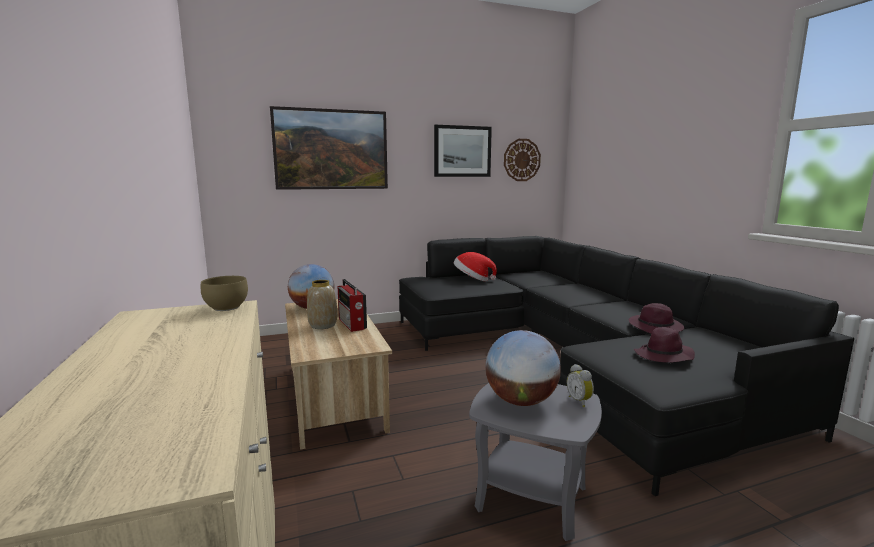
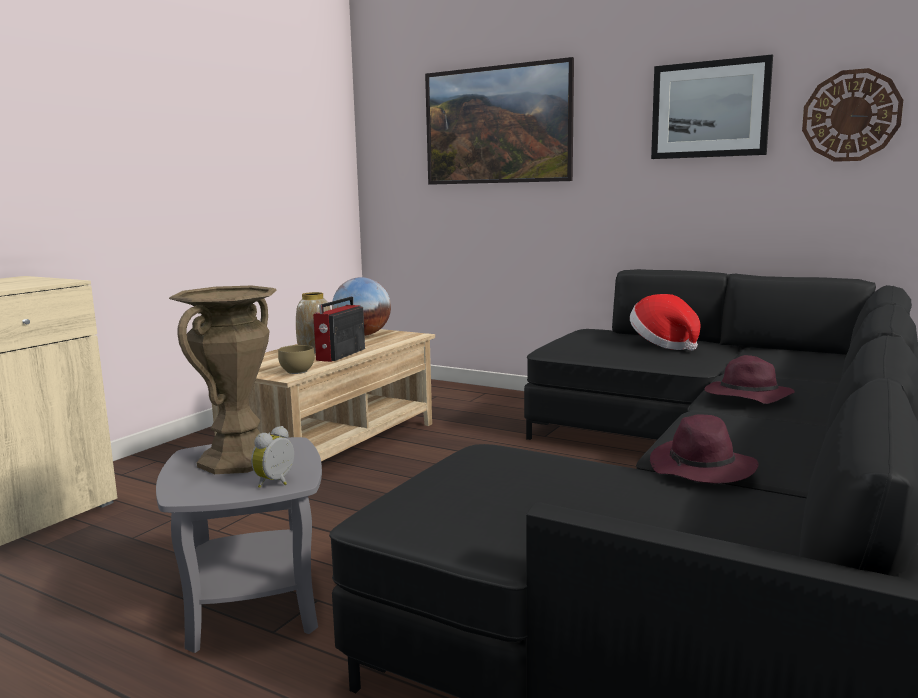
camera: 50 degrees right, 0 degrees up
(228, 308) = (54, 281): brown bowl -> brown bowl (297, 372)
(521, 401) = (239, 459): globe -> brown vase
(663, 356) = (537, 494): purple hat -> purple hat (746, 397)

